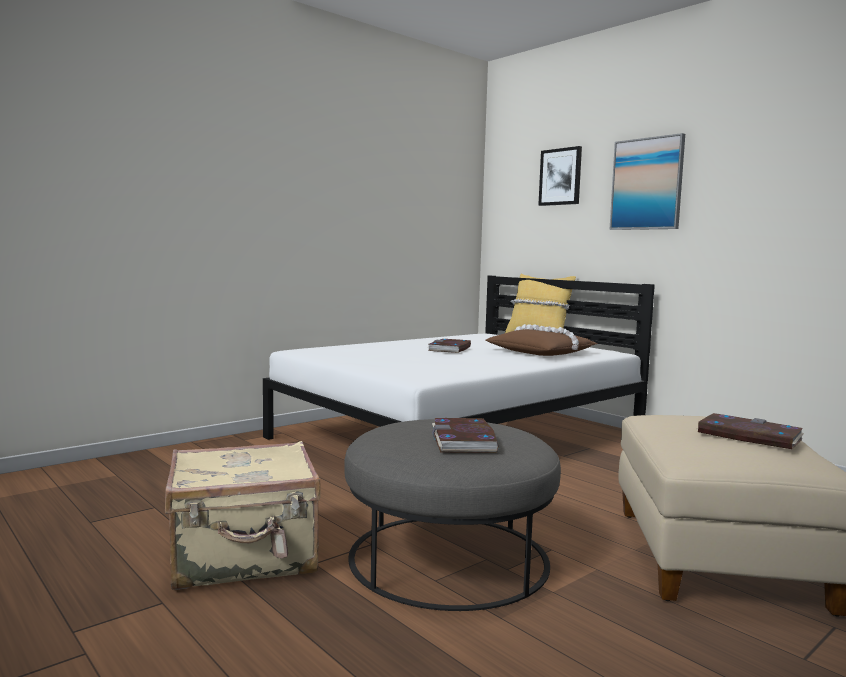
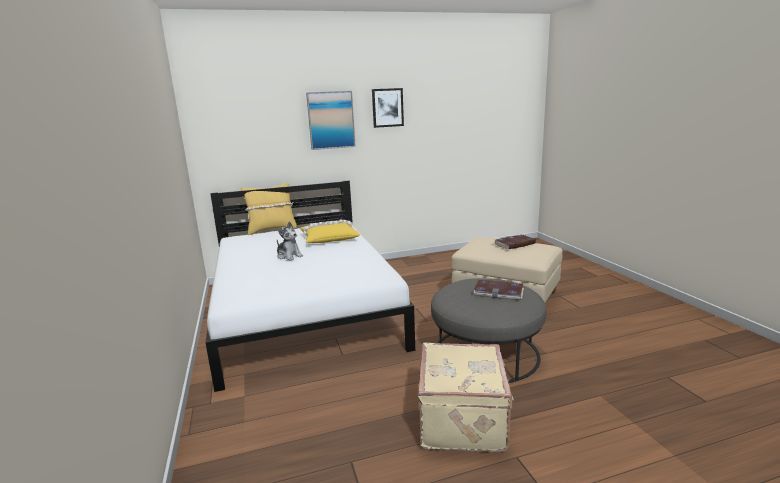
camera: 65 degrees left, 10 degrees up
(450, 349) = (289, 256): book -> plush toy
(541, 352) = (329, 238): brown pillow -> yellow pillow
(560, 177) = (262, 114): picture -> picture (387, 107)

